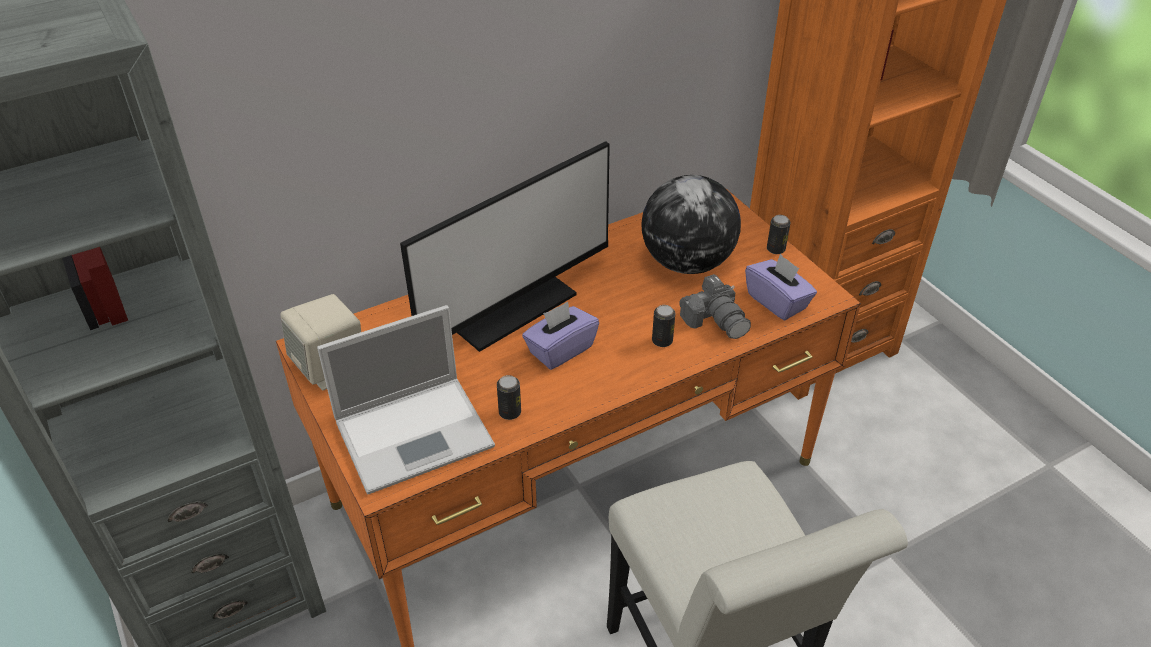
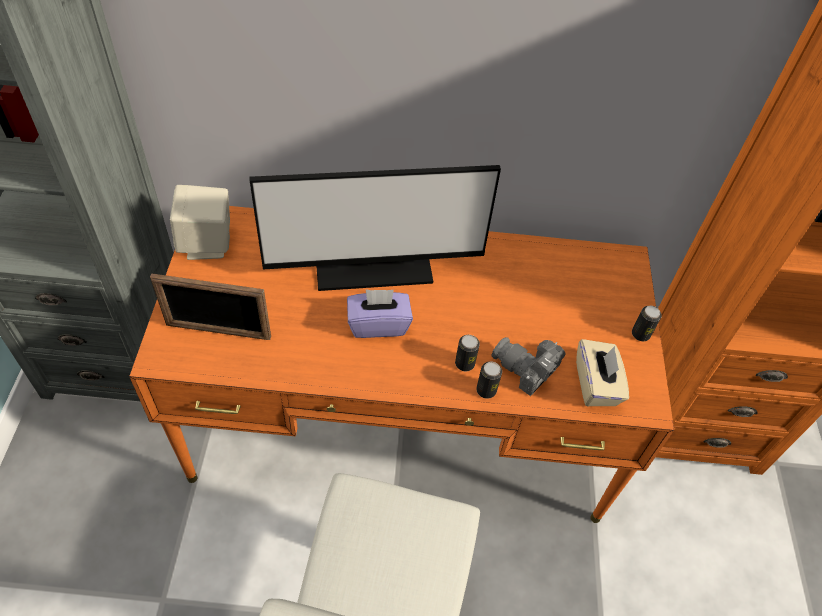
camera: 30 degrees right, 10 degrees up
(416, 432) = (218, 331): laptop -> picture frame
(510, 412) = (295, 355): can -> can (486, 390)
(687, 263) = (549, 305): globe -> none
(716, 320) = (526, 370): camera -> camera turned 120 degrees clockwise
(777, 301) = (596, 384): purple tissue box -> beige tissue box

